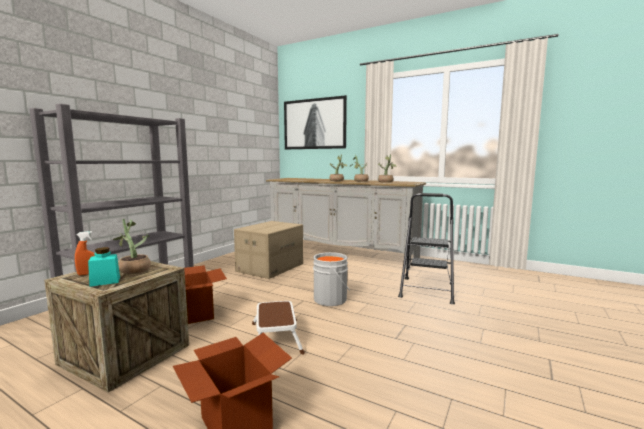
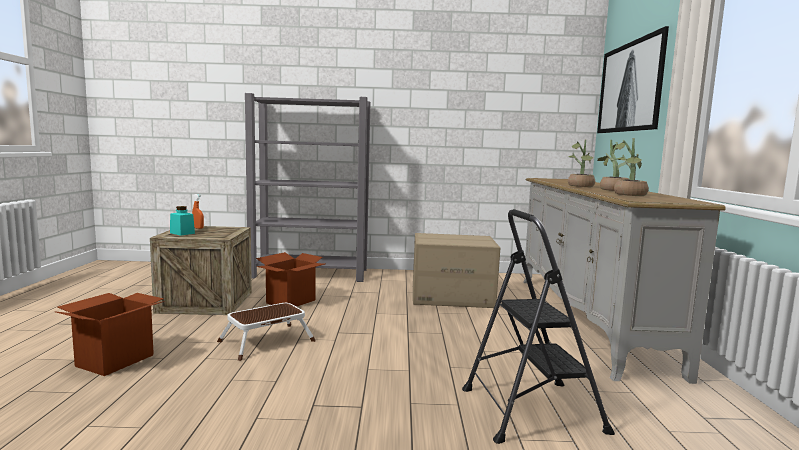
camera: 60 degrees right, 0 degrees up
(133, 269) = (216, 232): potted plant -> none
(332, 299) = (394, 347): grey bucket -> none

